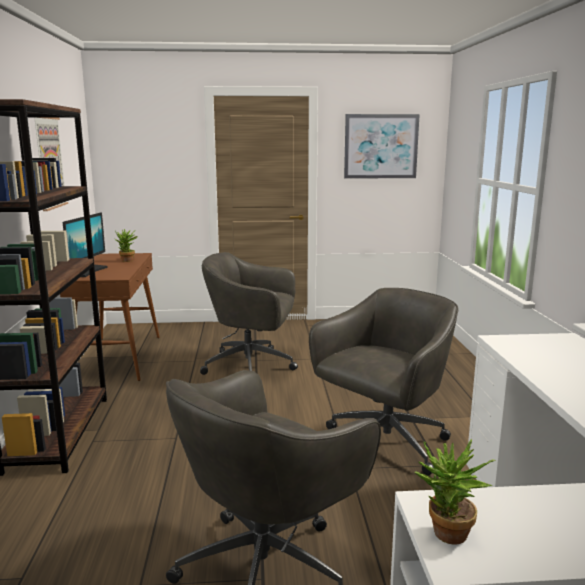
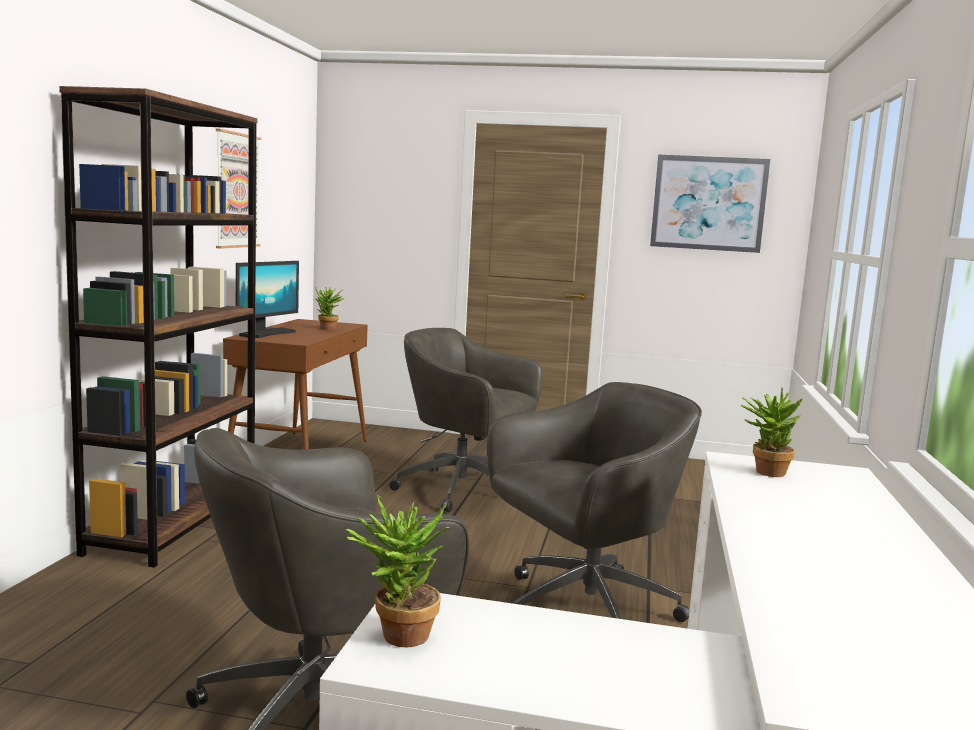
camera: 15 degrees right, 5 degrees down
(526, 346) = (765, 471): none -> potted plant

